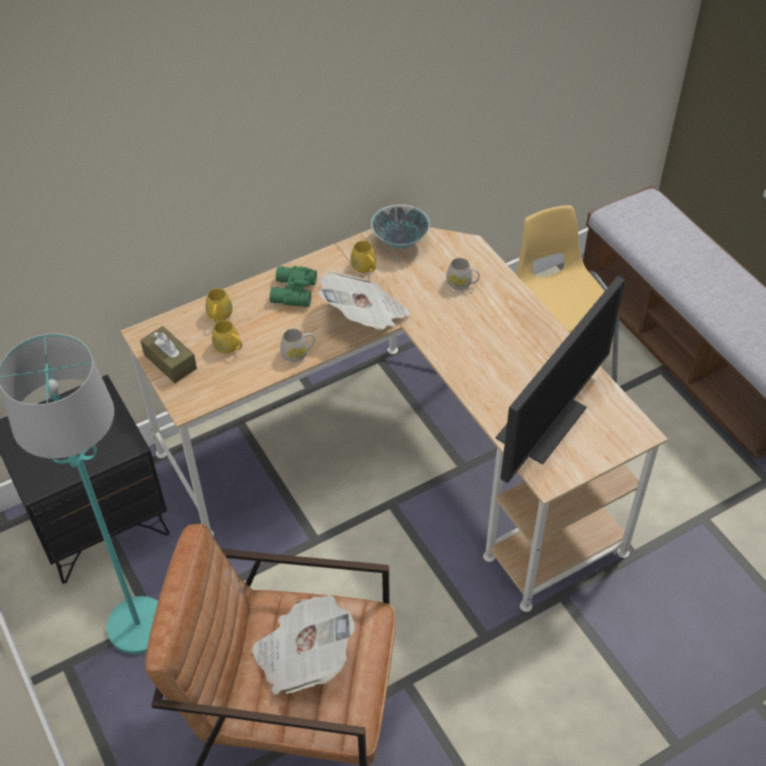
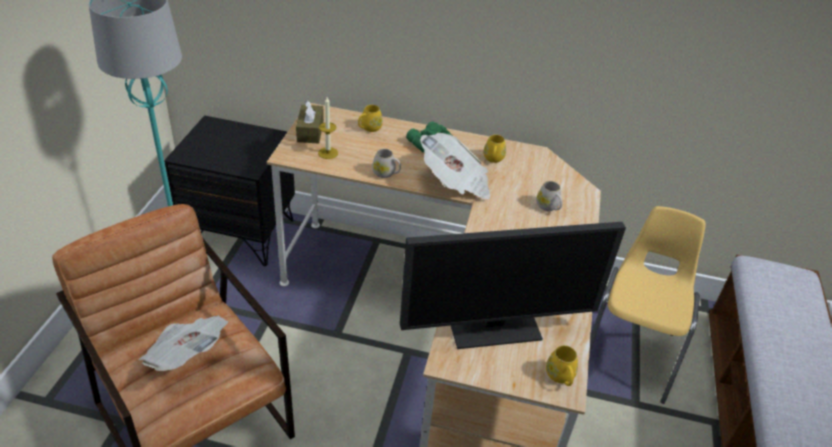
camera: 40 degrees right, 10 degrees down
(219, 372) = (328, 153): none -> candle
(229, 347) = (352, 145): yellow mug -> yellow mug (561, 377)
(400, 243) = (536, 161): bowl -> none

